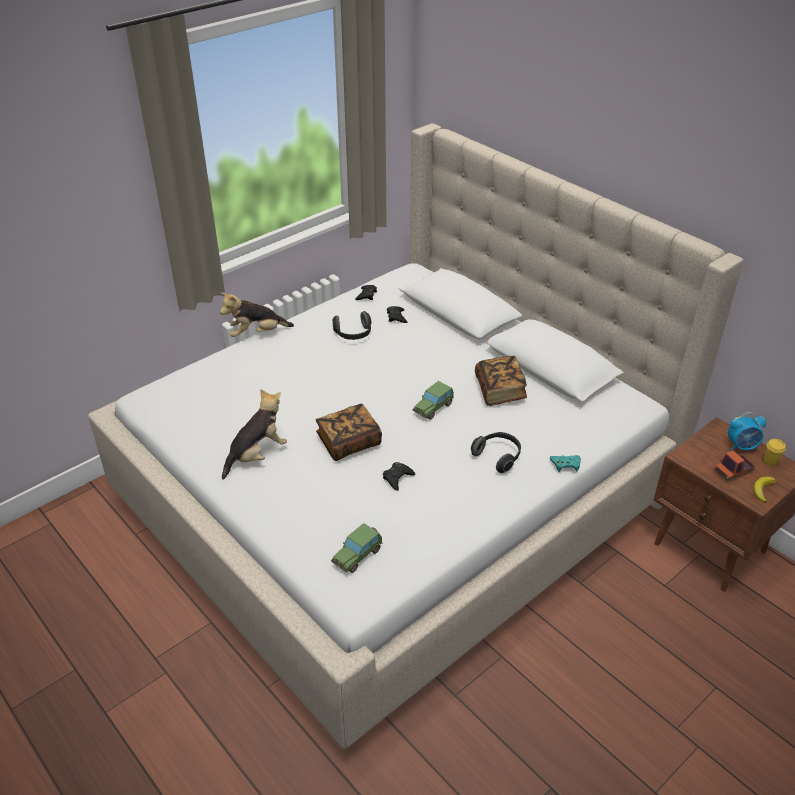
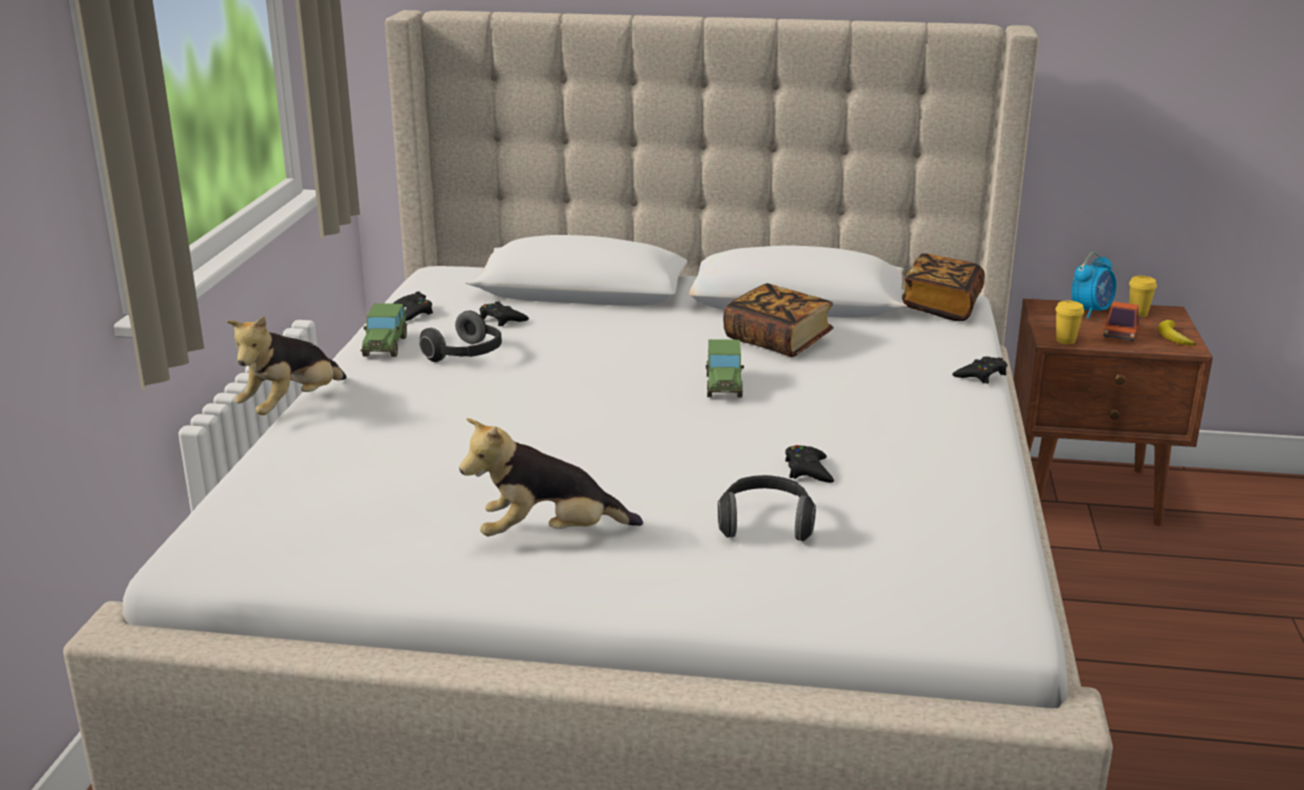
camera: 40 degrees left, 15 degrees down
(257, 455) = (549, 535): plush toy -> plush toy turned 105 degrees counterclockwise
(349, 442) = (670, 463): book -> book (941, 306)
(358, 555) = (910, 571): toy car -> toy car (385, 346)
(498, 457) = (894, 399): headphones -> headphones (765, 524)
(565, 464) = (981, 375): turquoise game controller -> black game controller
(689, 460) = (1065, 340): none -> yellow cup

